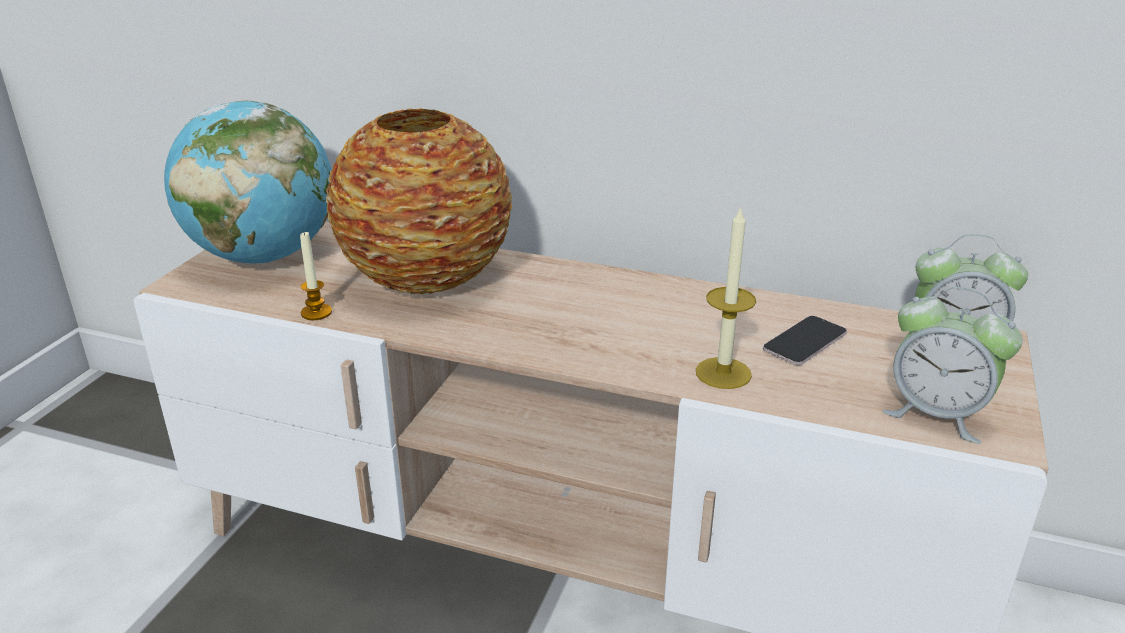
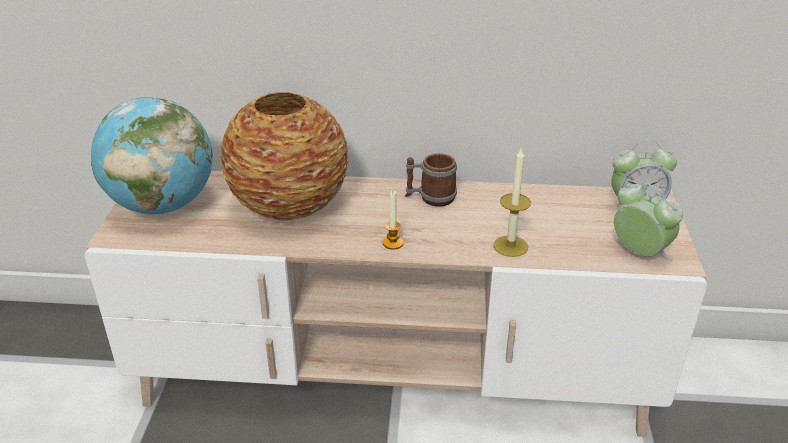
camera: 15 degrees left, 5 degrees up
(316, 313) = (228, 244): candle -> candle (393, 243)
(631, 293) = (430, 197): none -> mug
(805, 341) = (550, 216): phone -> none
(936, 414) = (639, 253): alarm clock -> alarm clock turned 150 degrees counterclockwise

